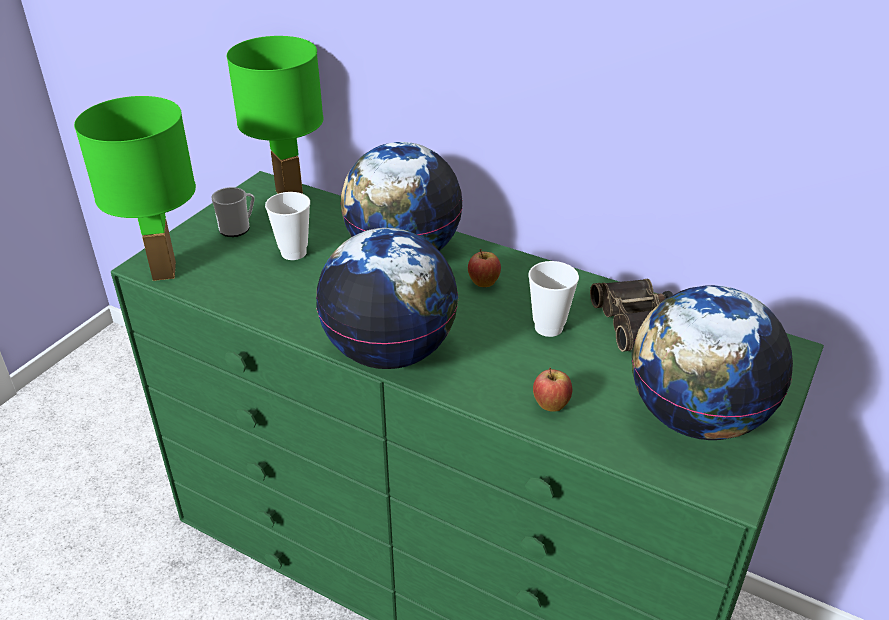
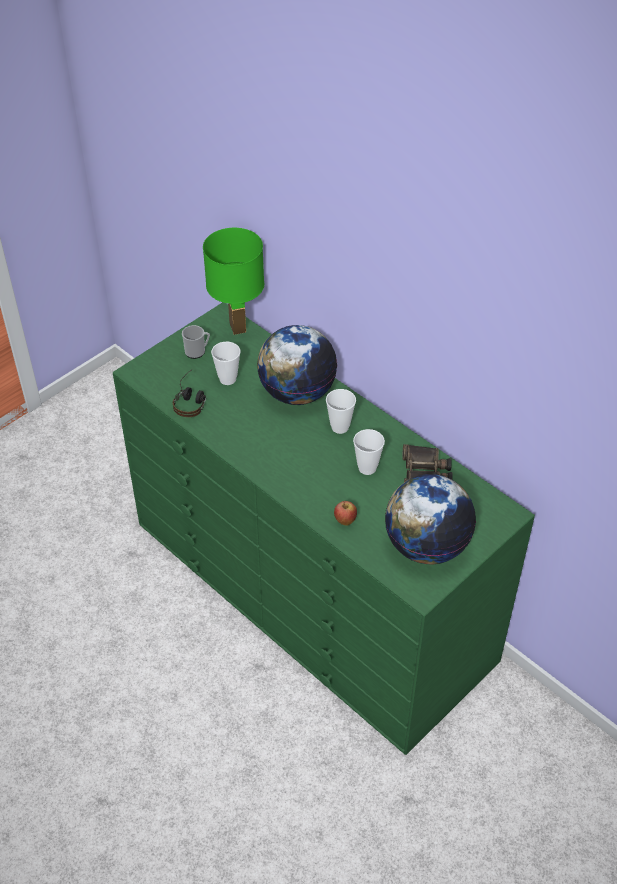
camera: 15 degrees right, 10 degrees up
(163, 270) = (144, 378): green table lamp -> none
(245, 286) = (191, 400): none -> headphones
(390, 351) = (265, 465): globe -> none
(483, 284) = (340, 427): apple -> cup

